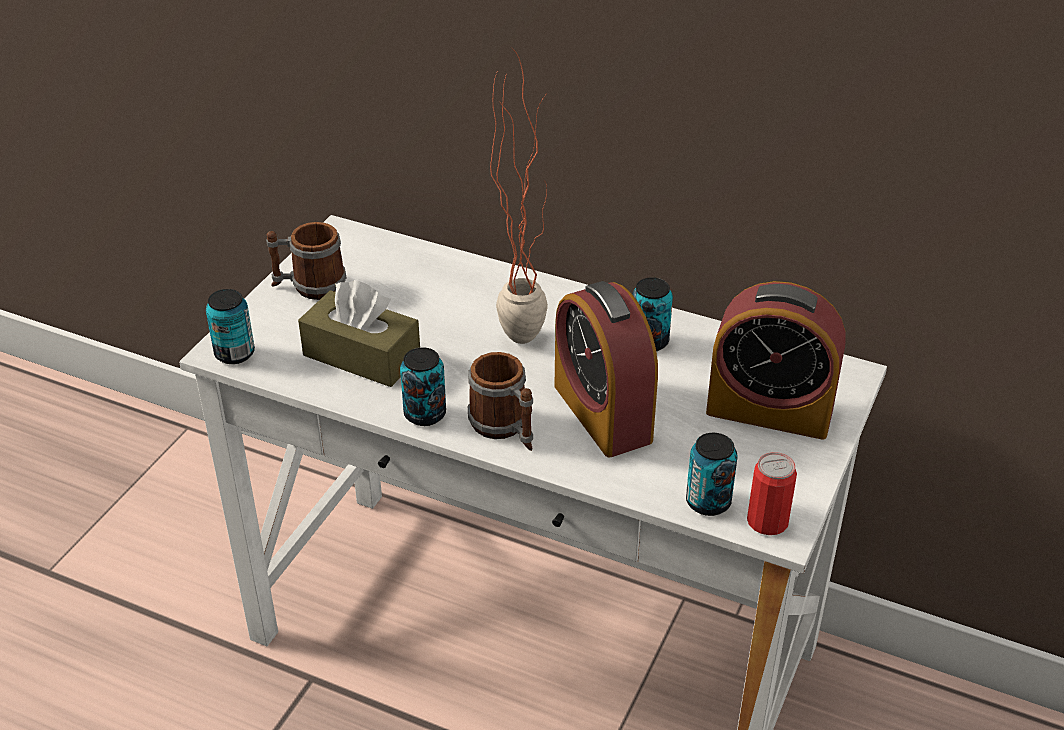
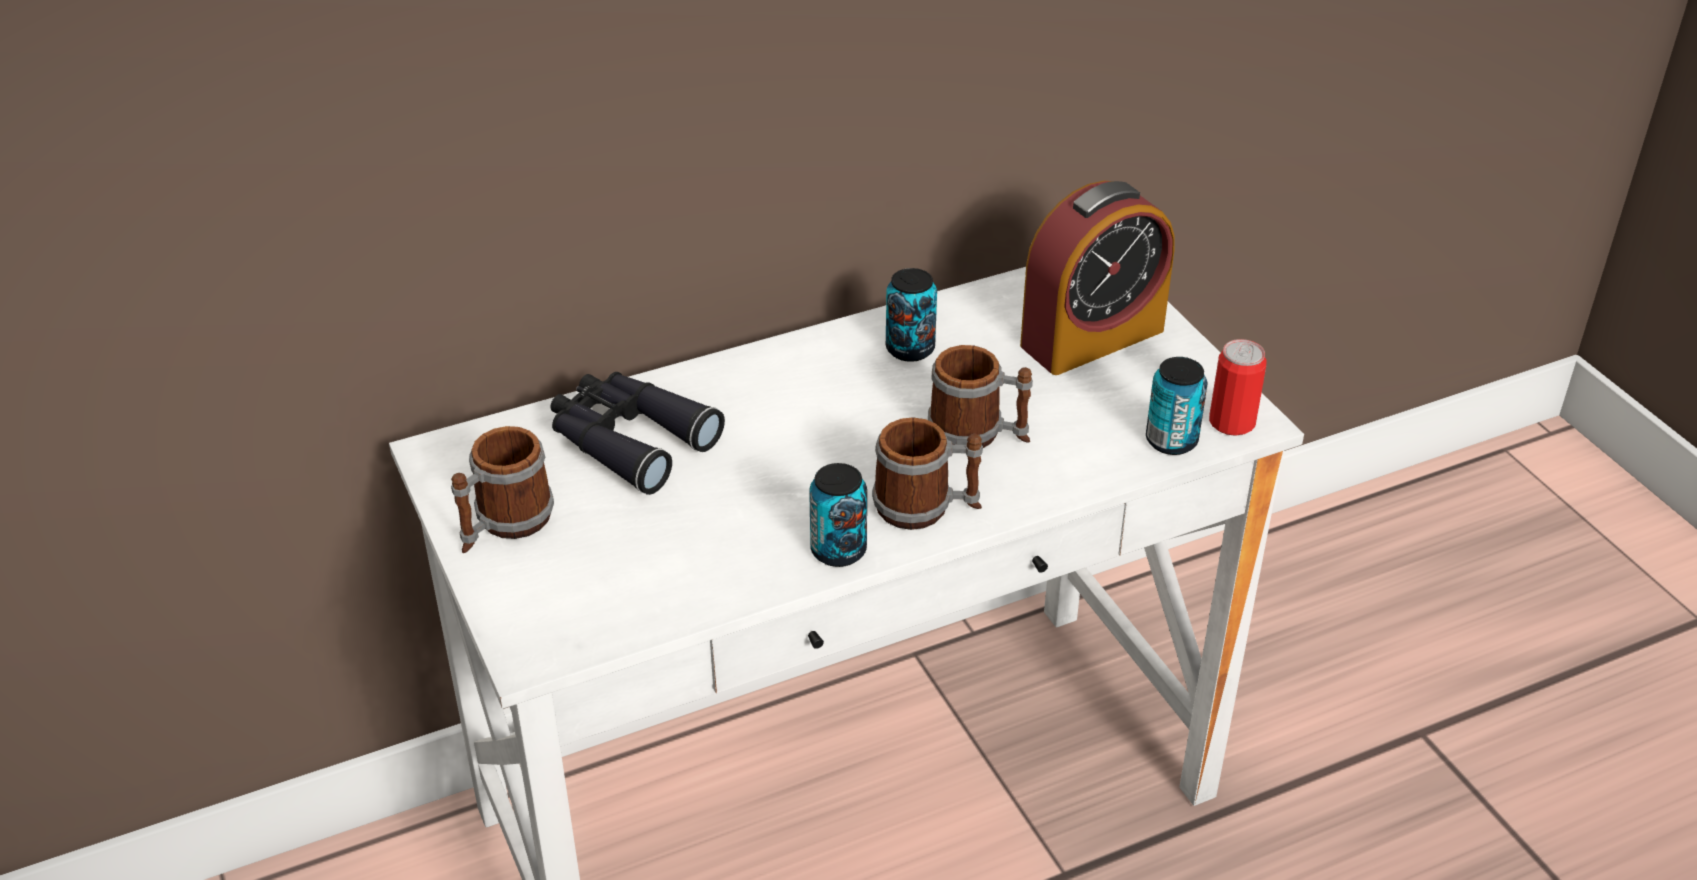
camera: 50 degrees left, 0 degrees up
(234, 353) = (549, 643): can -> none
(361, 356) = (684, 547): brown tissue box -> none
(427, 287) = (628, 441): none -> black binoculars
(522, 327) = (784, 413): potted plant -> none
(602, 413) = (978, 434): alarm clock -> mug

